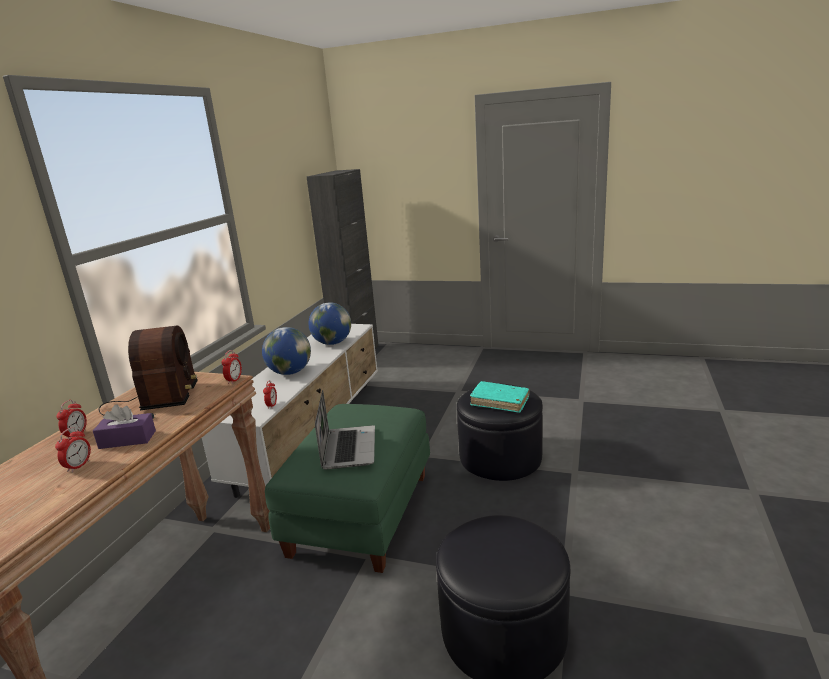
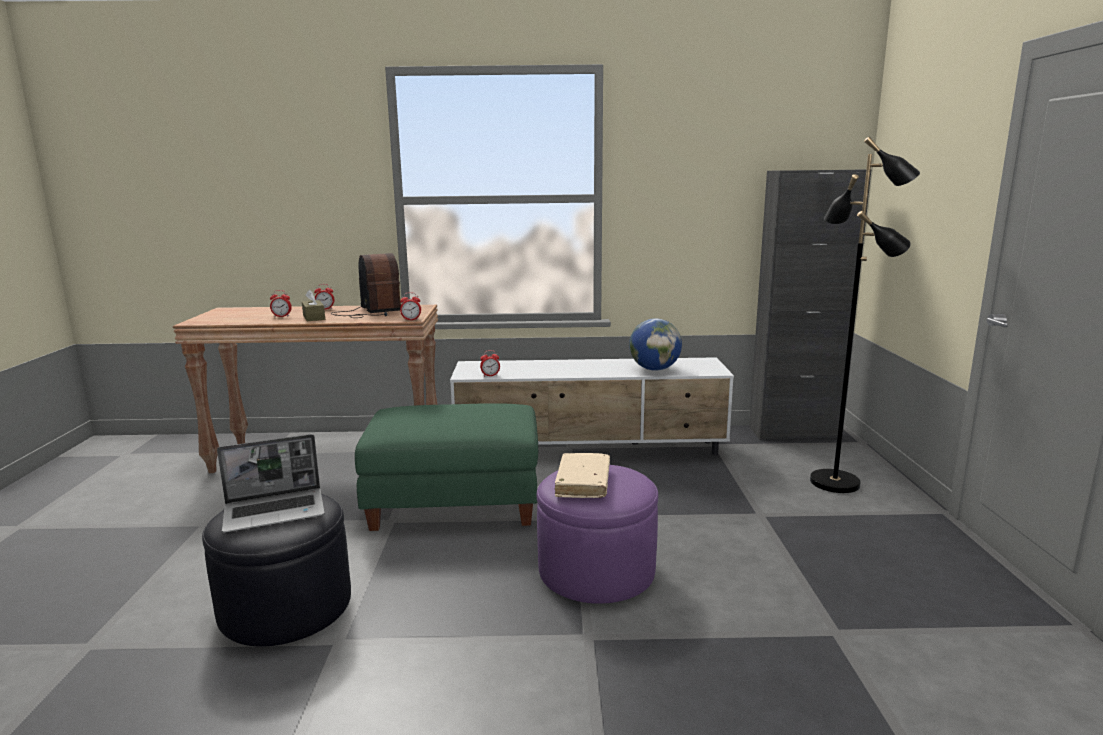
camera: 70 degrees right, 5 degrees down
(127, 439) = (314, 317): purple tissue box -> brown tissue box
(152, 403) = (371, 312): radio -> radio turned 90 degrees counterclockwise
(290, 372) = (565, 368): globe -> none
(348, 448) = (425, 417): laptop -> laptop (276, 511)
(433, 362) = (835, 482): none -> black floor lamp
(500, 402) = (583, 483): turquoise book -> beige book
(500, 457) = (597, 569): black ottoman -> purple ottoman

